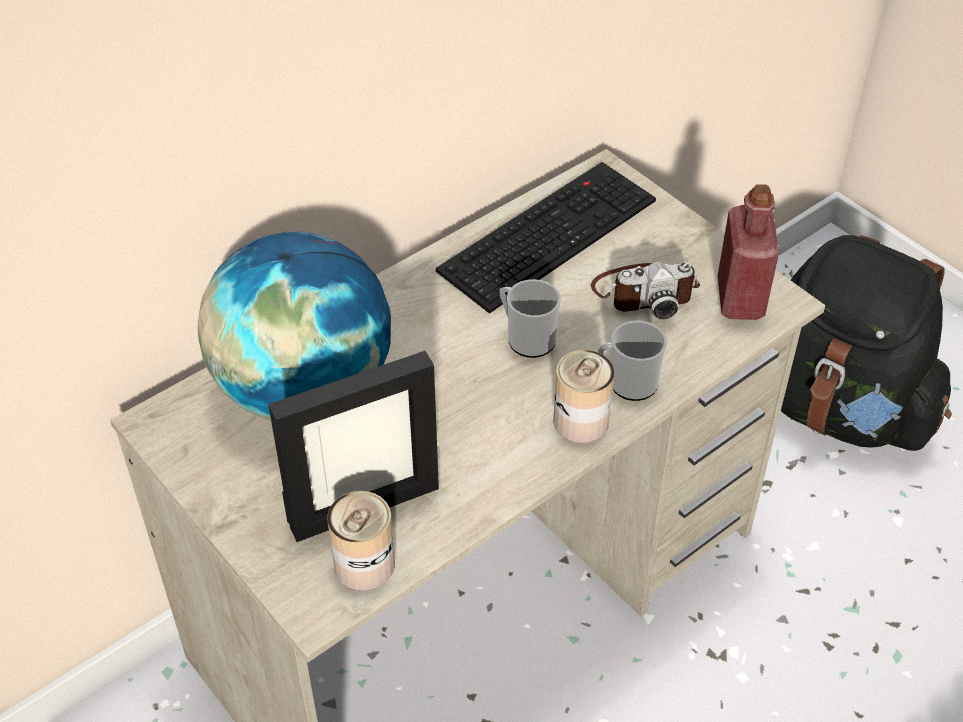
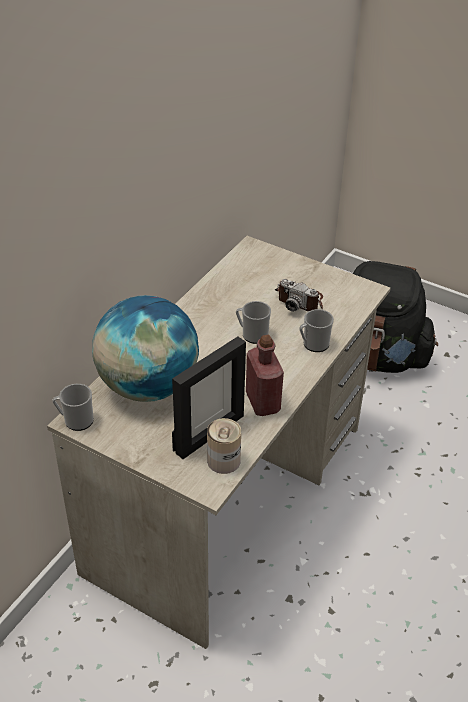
camera: 20 degrees left, 5 degrees down
(158, 423) = (75, 420): none -> mug
(547, 233) = (237, 282): keyboard -> none
(581, 421) = (299, 367): can -> none
(644, 292) = (300, 300): camera -> camera turned 60 degrees clockwise
(740, 299) = (348, 293): red bottle -> red bottle (262, 402)

